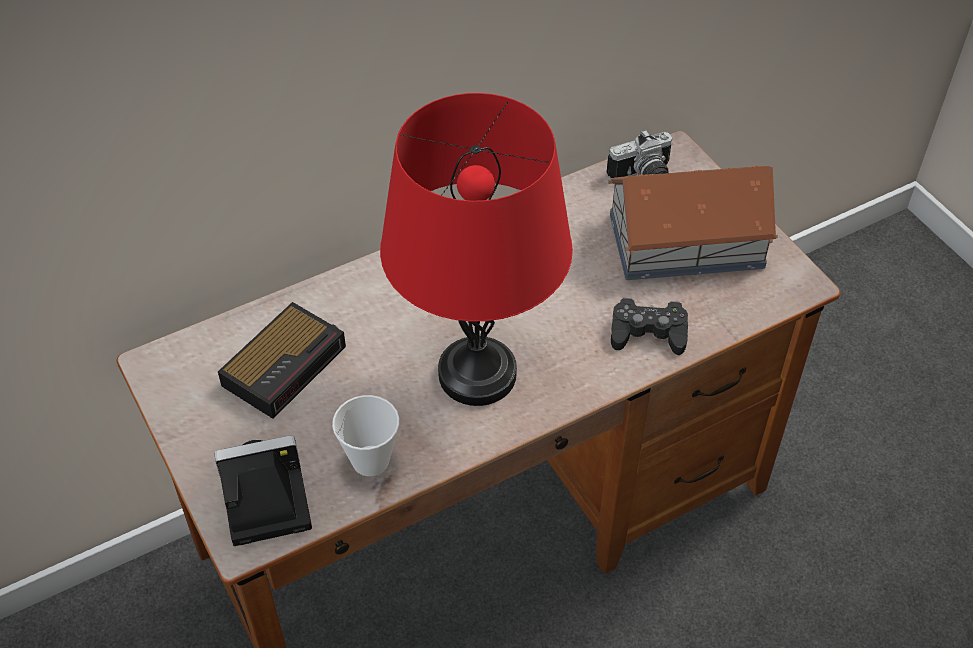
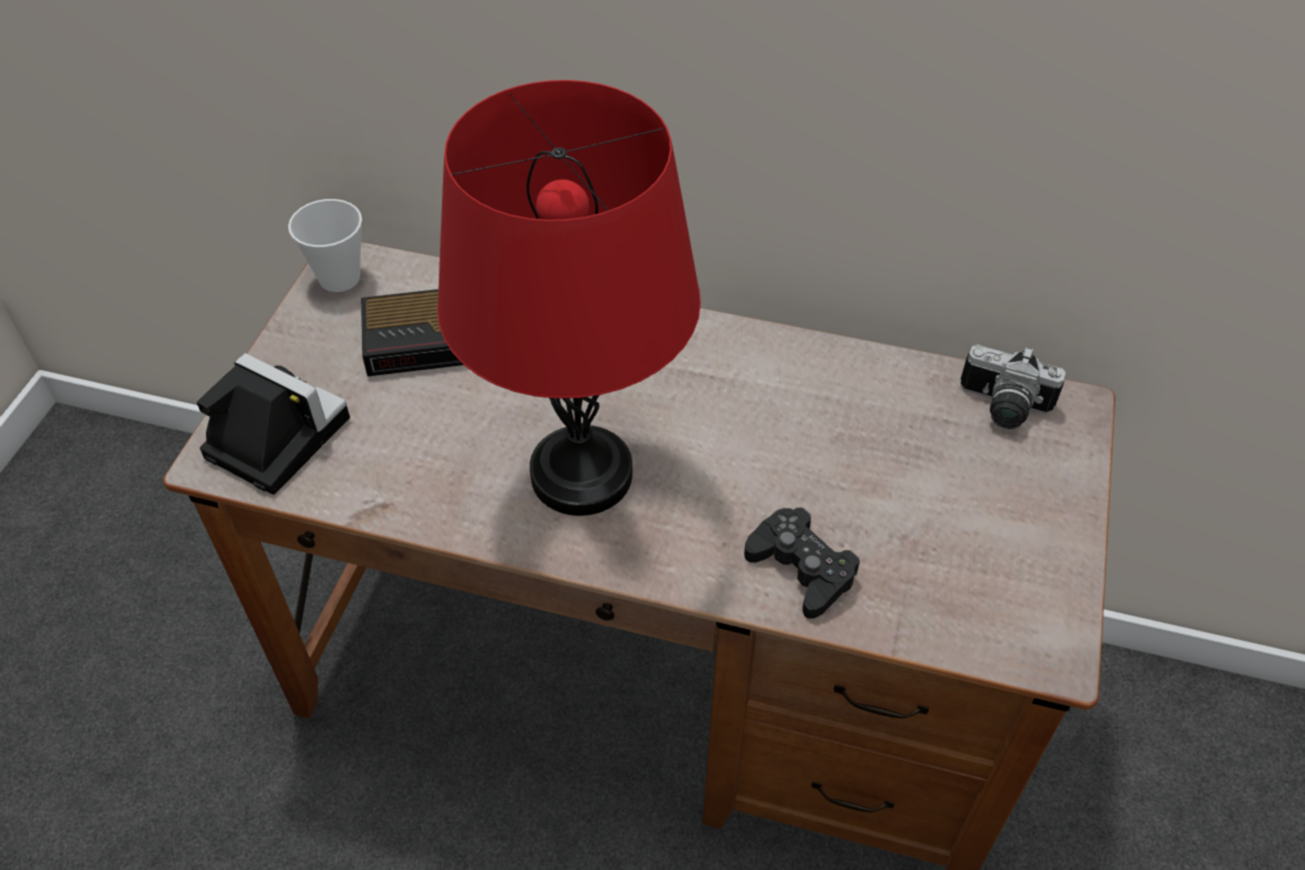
camera: 45 degrees right, 0 degrees up
(370, 460) = (393, 476): cup -> cup (339, 278)
(688, 241) = (969, 509): toy house -> none

